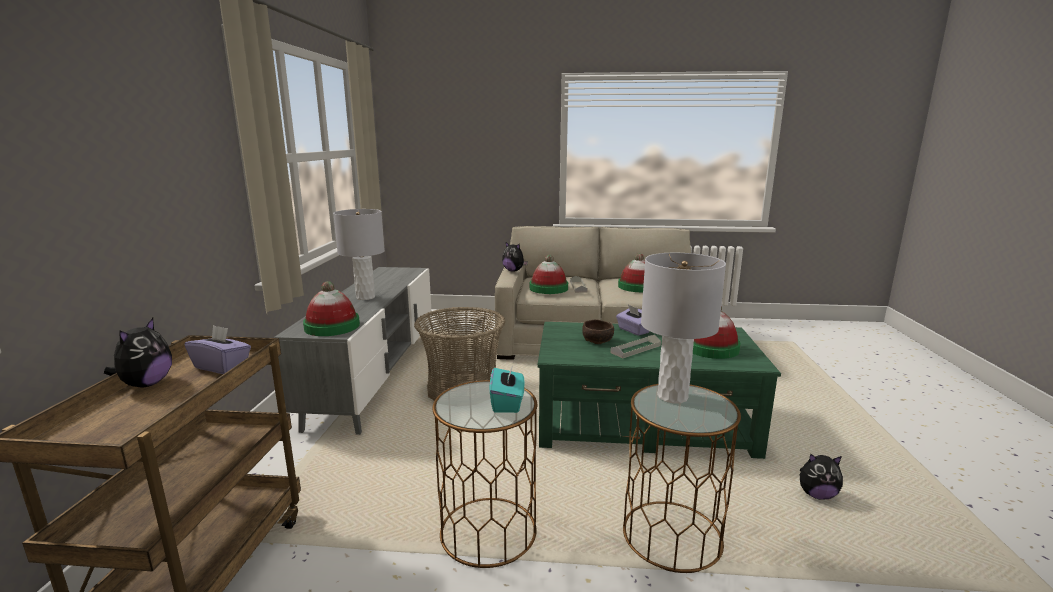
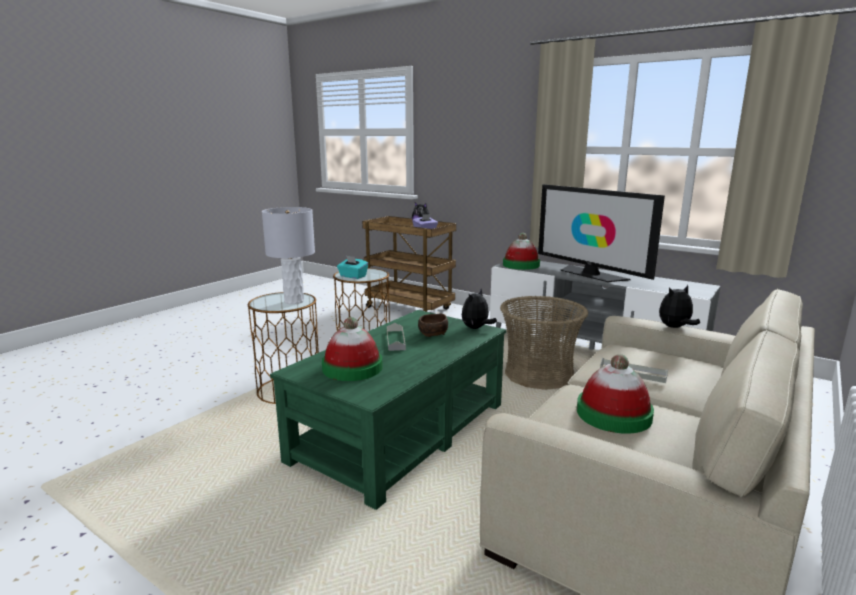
camera: 120 degrees right, 0 degrees up
(365, 297) = (591, 274): grey table lamp -> television
(548, 288) = (632, 355): hat -> none
(633, 330) = (437, 353): purple tissue box -> none
(816, 494) = (223, 459): plush toy -> plush toy (476, 328)

